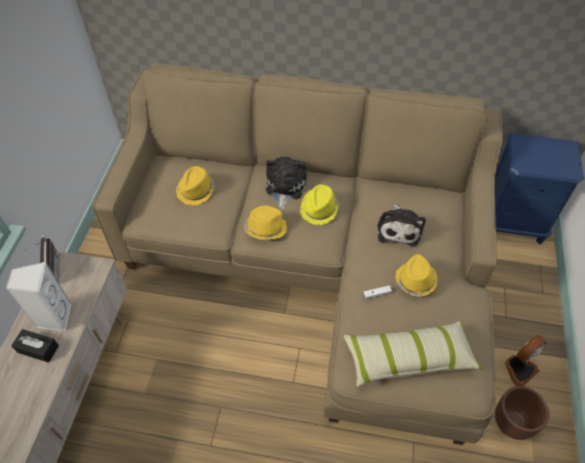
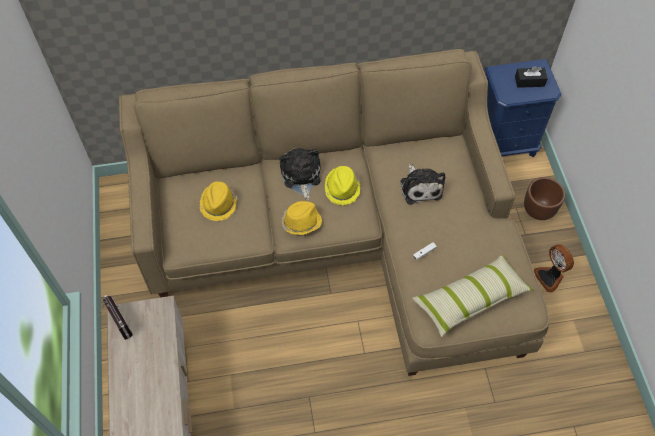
camera: 20 degrees left, 5 degrees up
(38, 349) = (145, 399): black tissue box -> black tissue box (529, 81)
(54, 317) = (144, 366): white speaker -> none
(415, 281) = (452, 231): yellow hat -> none
(512, 422) = (558, 324): brown planter -> brown planter (538, 210)
(519, 369) = (550, 277): fan -> fan turned 120 degrees clockwise

